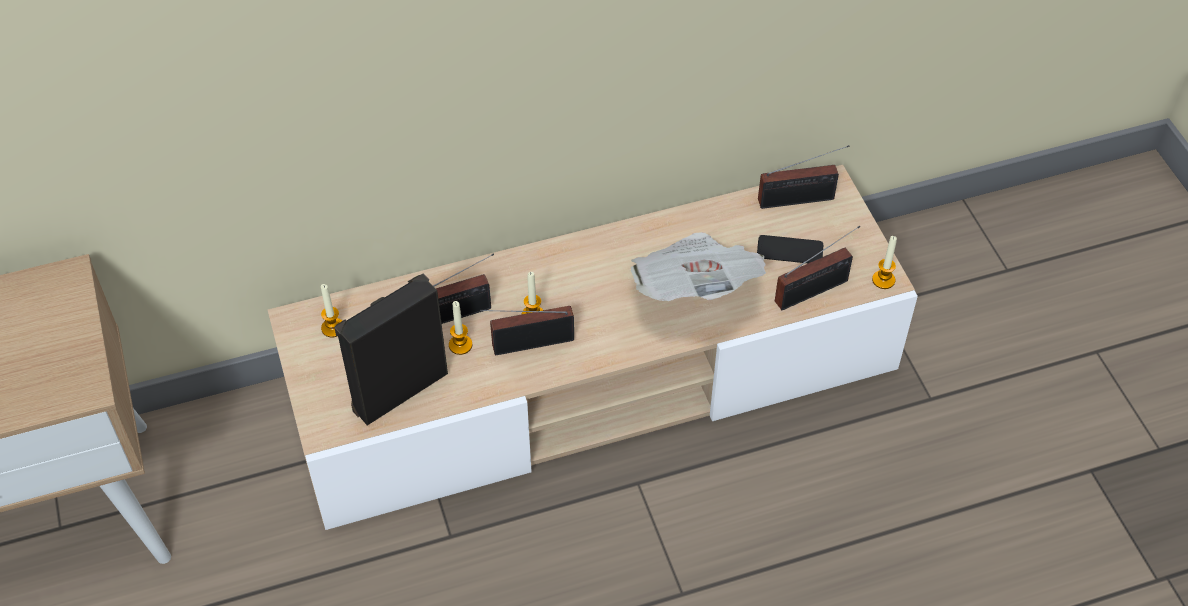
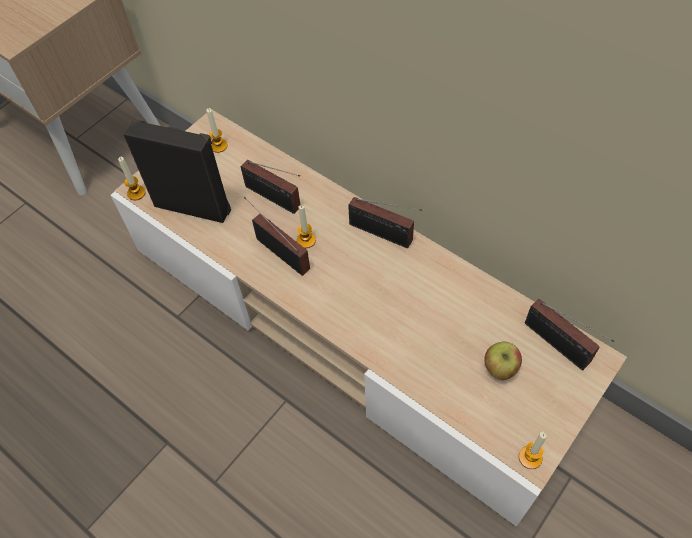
camera: 60 degrees right, 5 degrees up
(460, 345) = (252, 216): candle -> candle (136, 193)
(694, 289) = (407, 324): newspaper -> none
(790, 250) = (500, 368): phone -> apple
(815, 290) = (475, 410): radio -> radio (384, 234)

